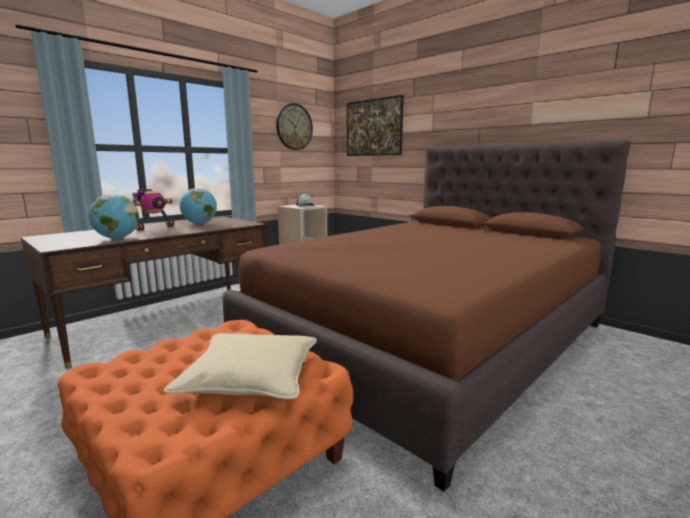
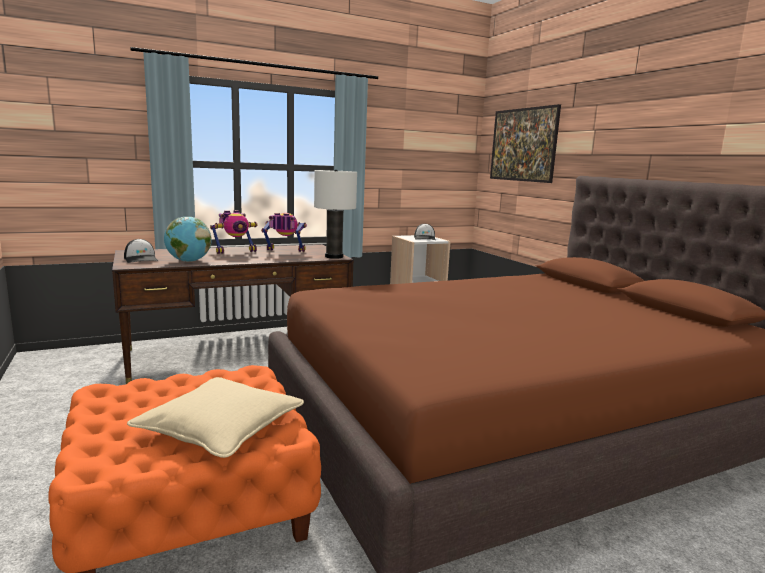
camera: 20 degrees right, 0 degrees up
(62, 241) = (141, 259): none -> cap
(199, 223) = (284, 251): globe -> toy robot
(248, 223) = (334, 256): none -> white table lamp
(294, 127) = (423, 141): wall clock -> none

